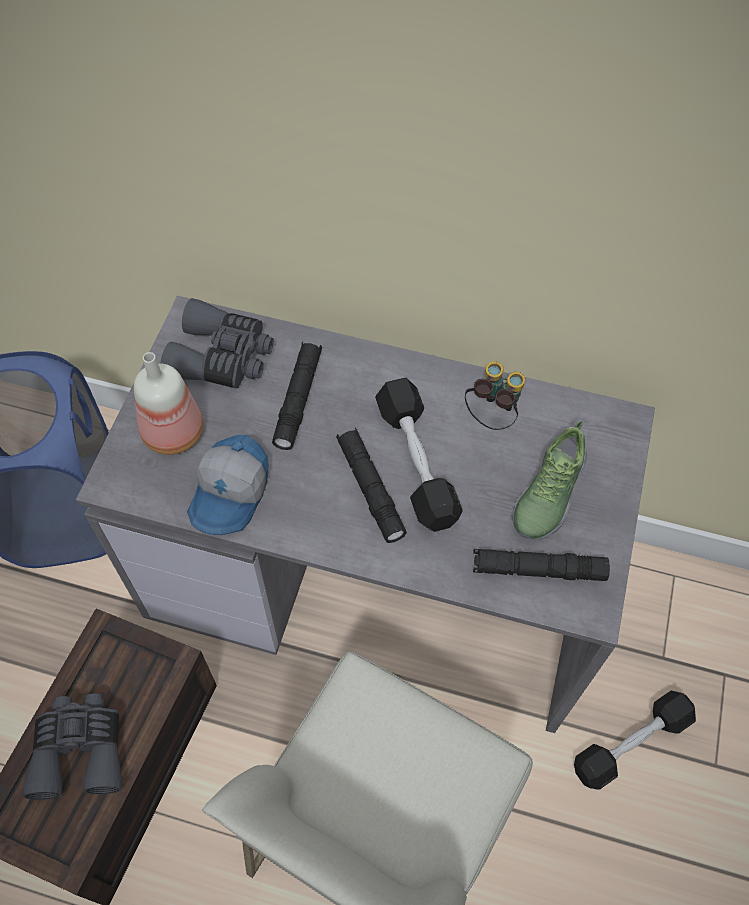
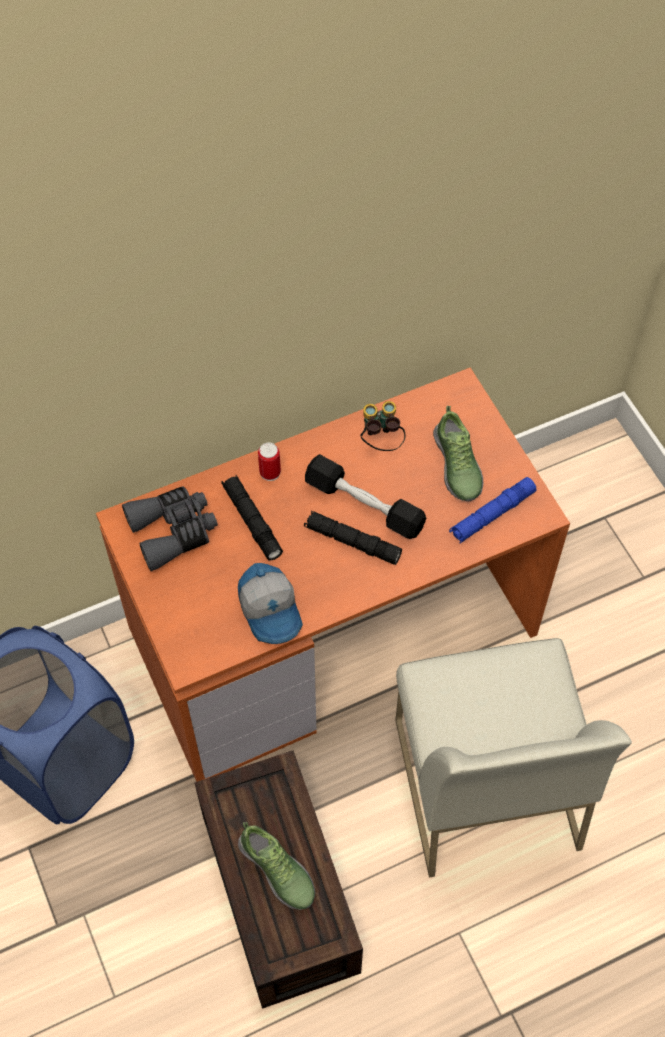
camera: 40 degrees left, 0 degrees up
(80, 749) = (277, 871): grey binoculars -> shoe
(171, 433) = (192, 603): bottle -> none
(359, 368) = (270, 472): none -> can
(375, 576) = (333, 628): grey desk -> orange desk
(538, 569) = (492, 514): black flashlight -> blue flashlight
(631, 743) = (586, 604): black dumbbell -> none

